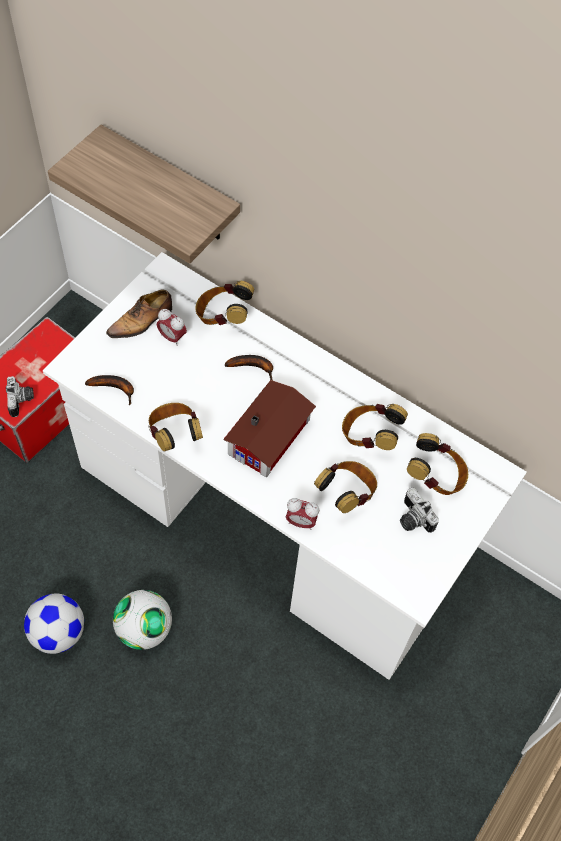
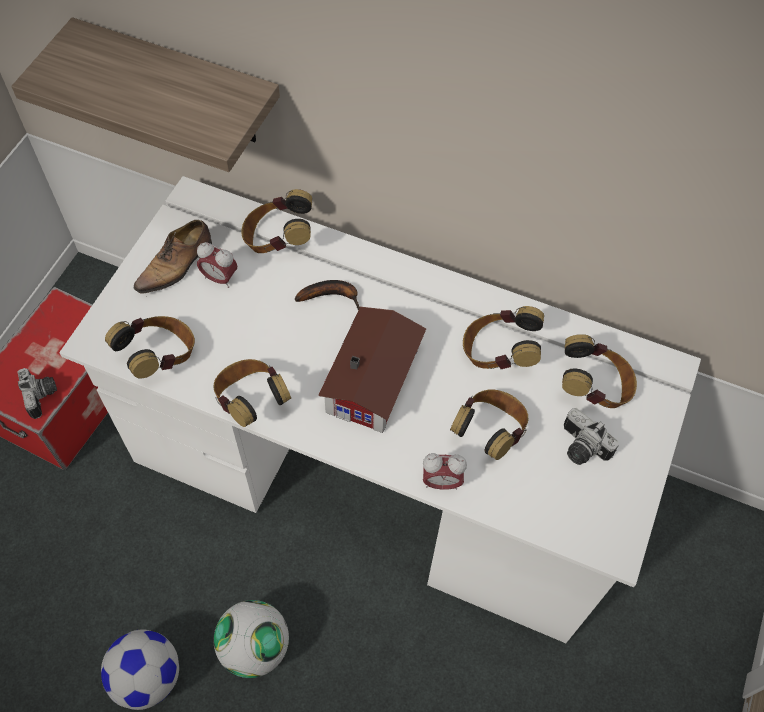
camera: 10 degrees left, 0 degrees up
(115, 388) = (160, 357): banana -> headphones

